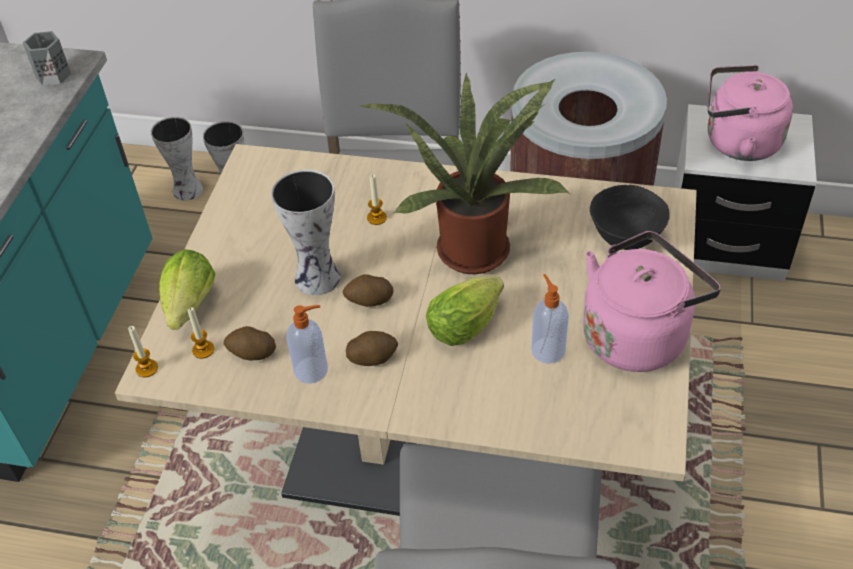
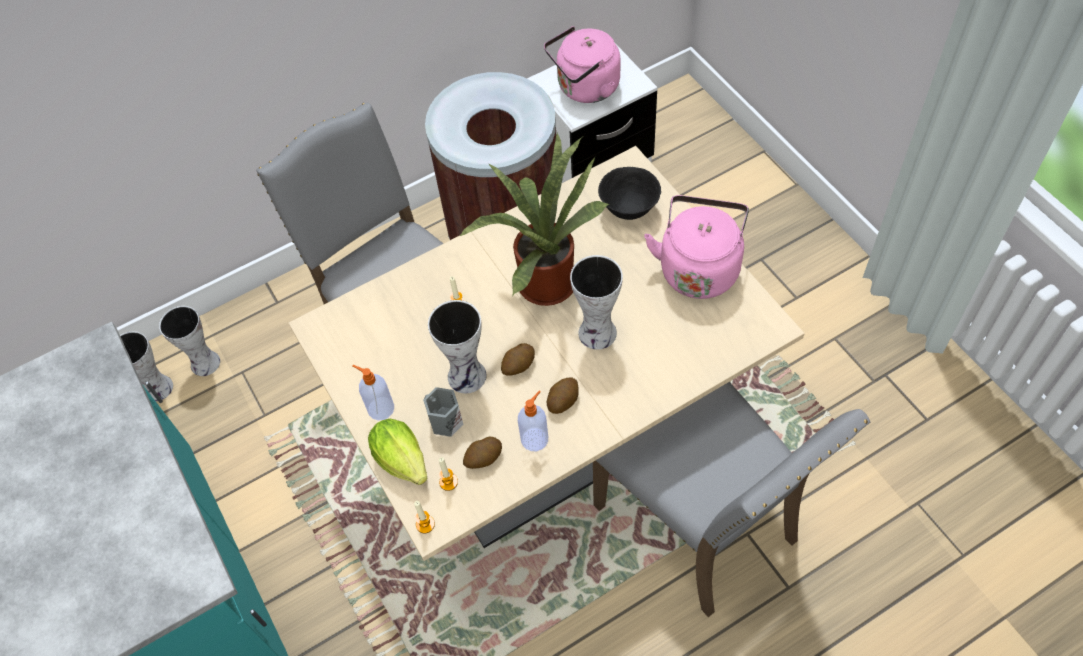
camera: 40 degrees left, 10 degrees up
(52, 74) = (91, 370): grey mug -> grey mug (444, 421)
(468, 323) = (596, 334): lettuce -> vase
(547, 349) = (659, 315): soap dispenser -> soap dispenser (380, 408)

